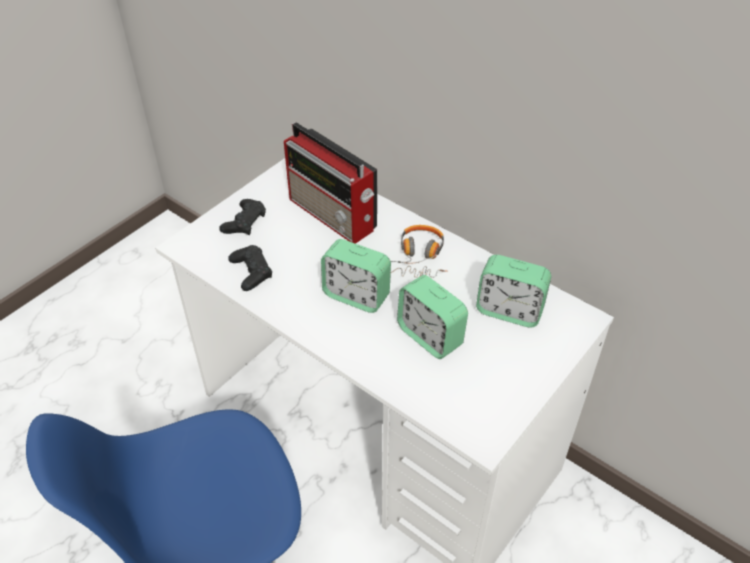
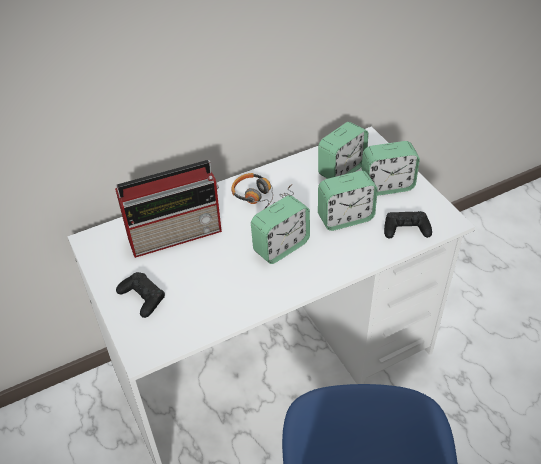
camera: 65 degrees left, 0 degrees up
(251, 272) = (212, 308): black game controller -> black game controller (406, 229)
(509, 360) = (387, 186): none -> alarm clock

